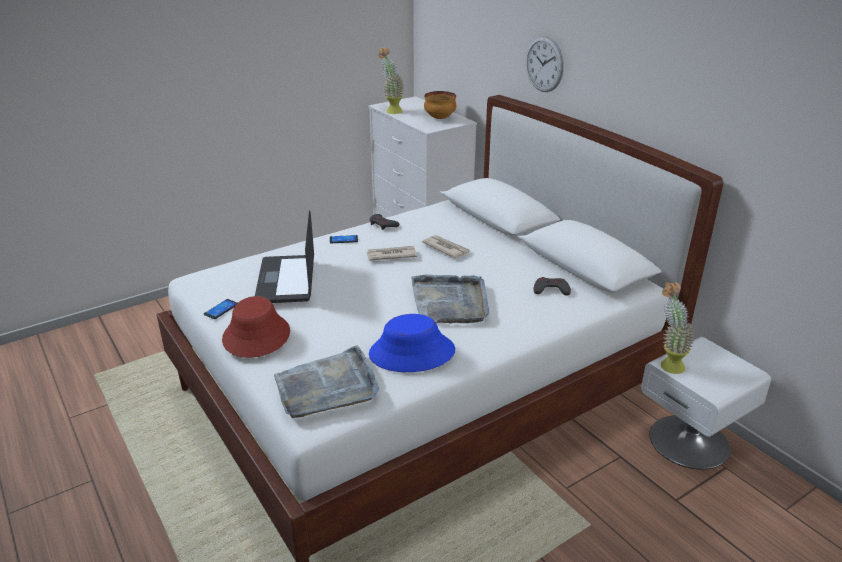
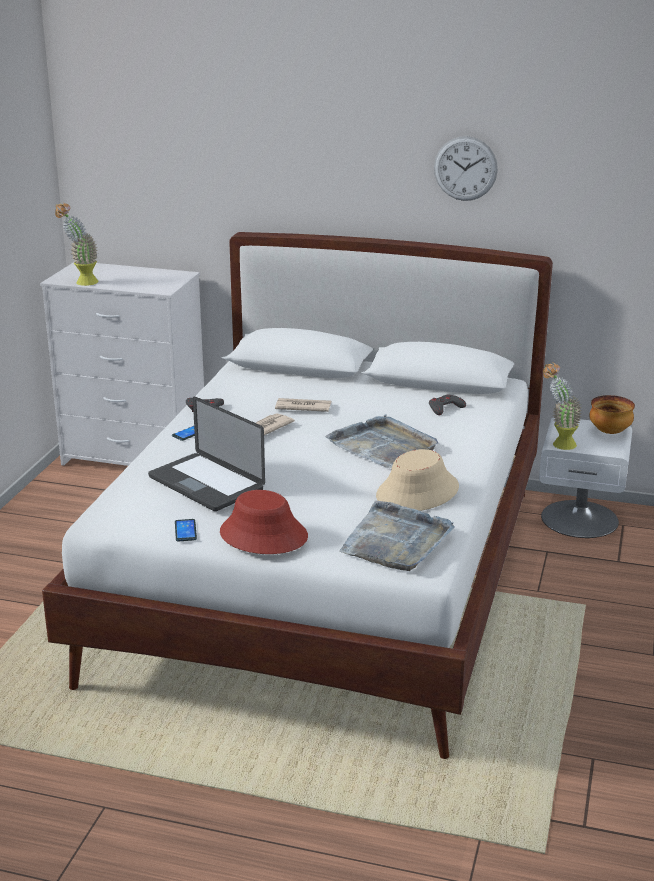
camera: 40 degrees left, 5 degrees down
(412, 353) = (417, 492): blue hat -> beige hat
(439, 118) = (153, 277): bowl -> bowl (610, 432)
(544, 64) = (302, 187): wall clock -> wall clock (465, 168)

